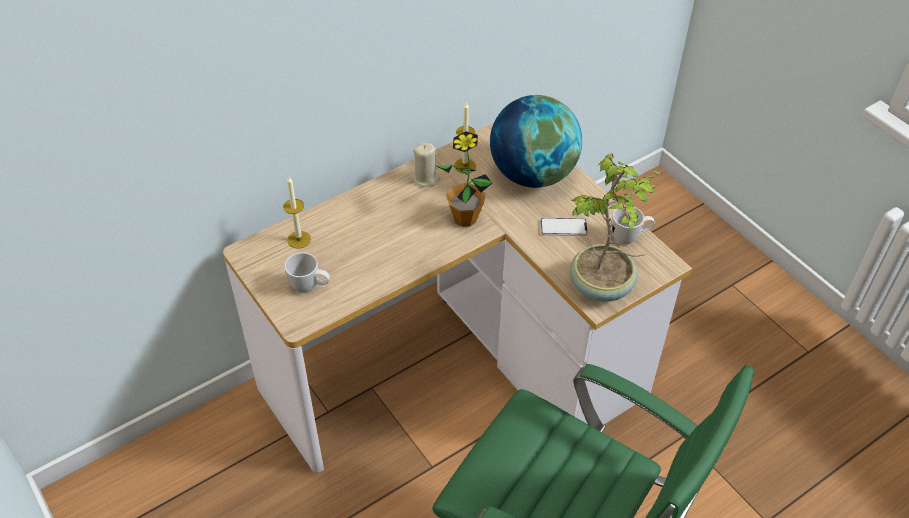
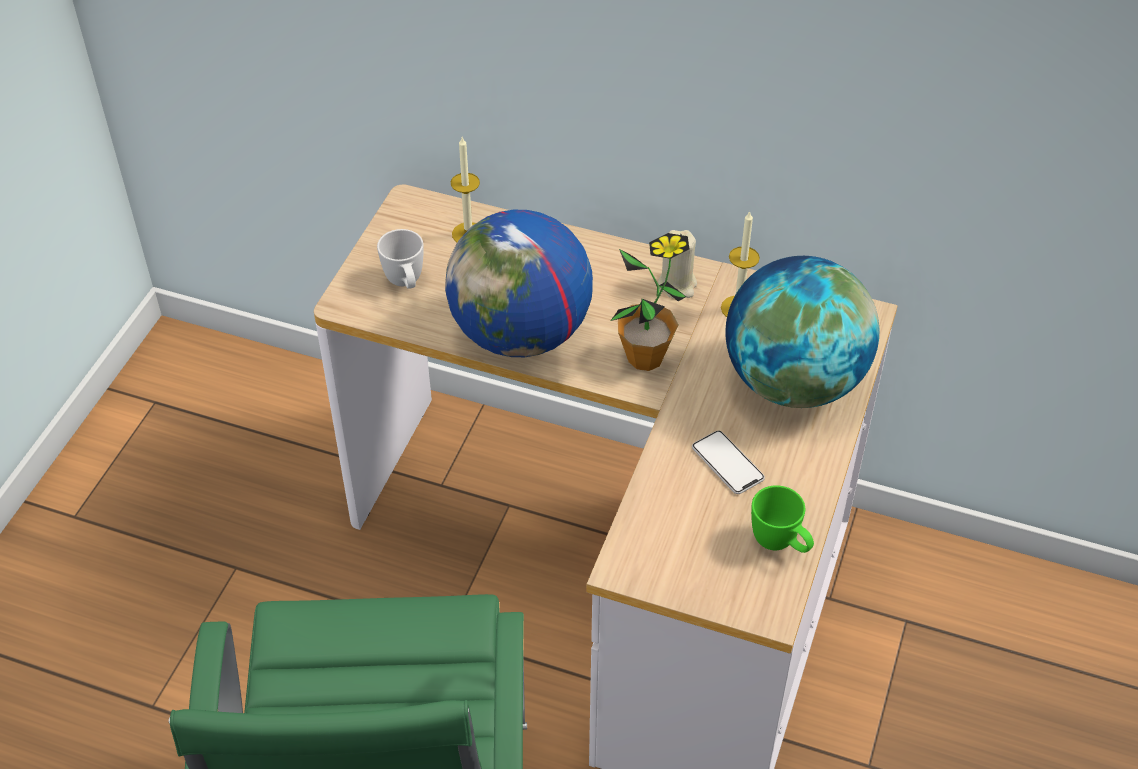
camera: 55 degrees right, 0 degrees up
(400, 258) = (521, 335): none -> globe
(602, 287) = (658, 558): potted plant -> none
(630, 237) = (780, 544): white mug -> green mug

